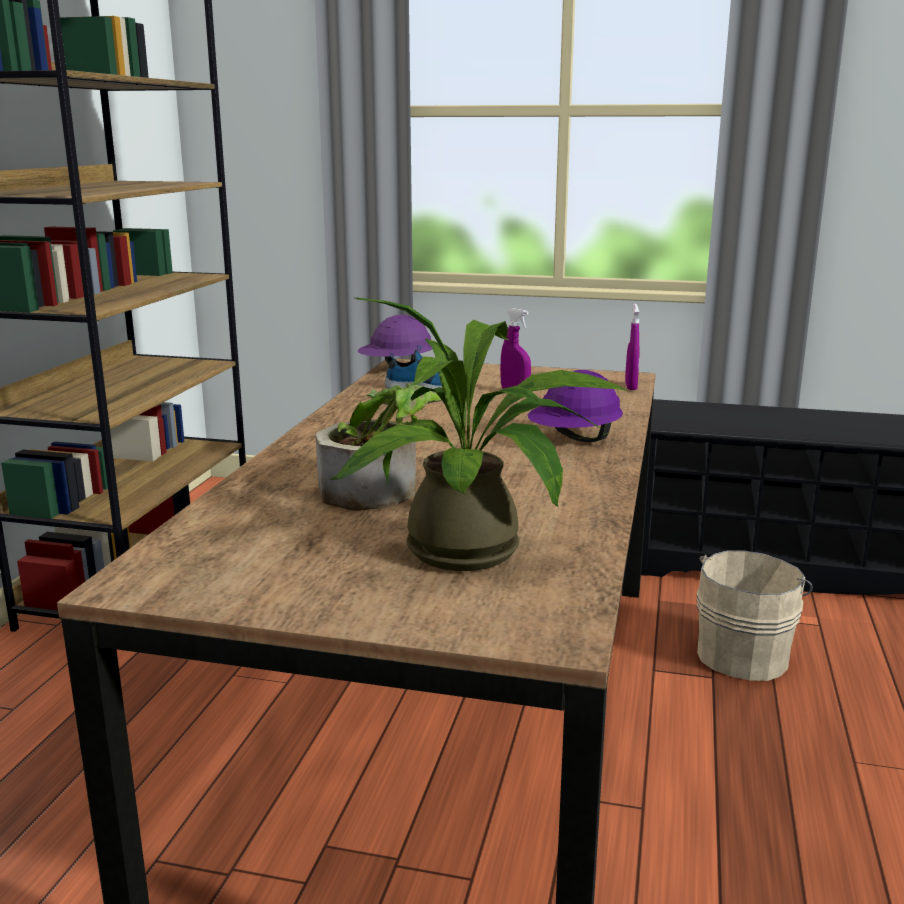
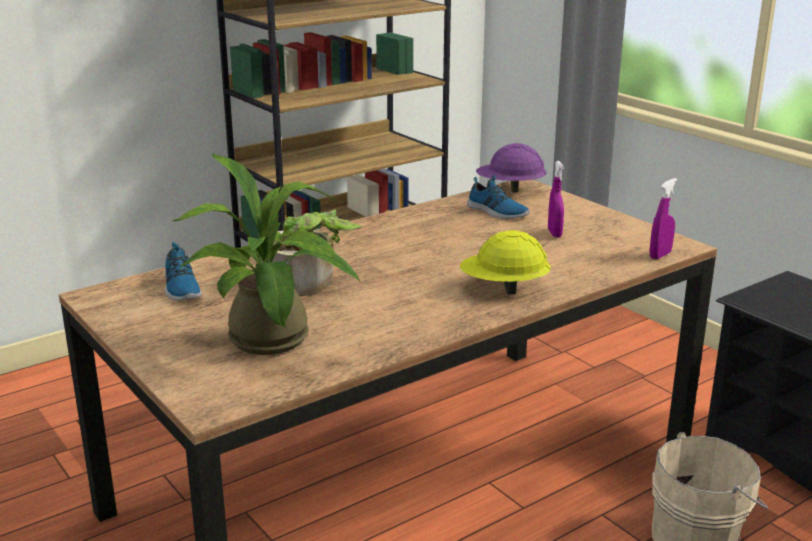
camera: 40 degrees right, 5 degrees up
(235, 539) = (180, 288): none -> shoe
(574, 440) = (504, 288): purple hard hat -> yellow hard hat

